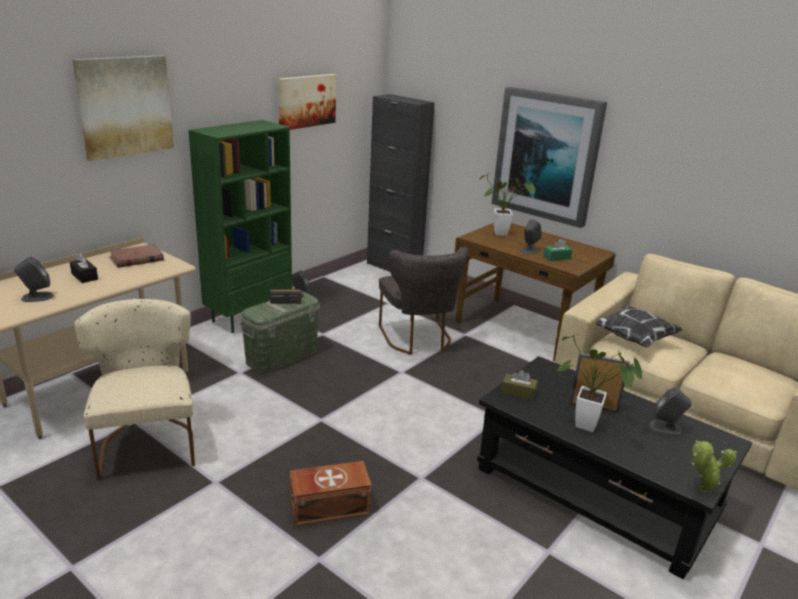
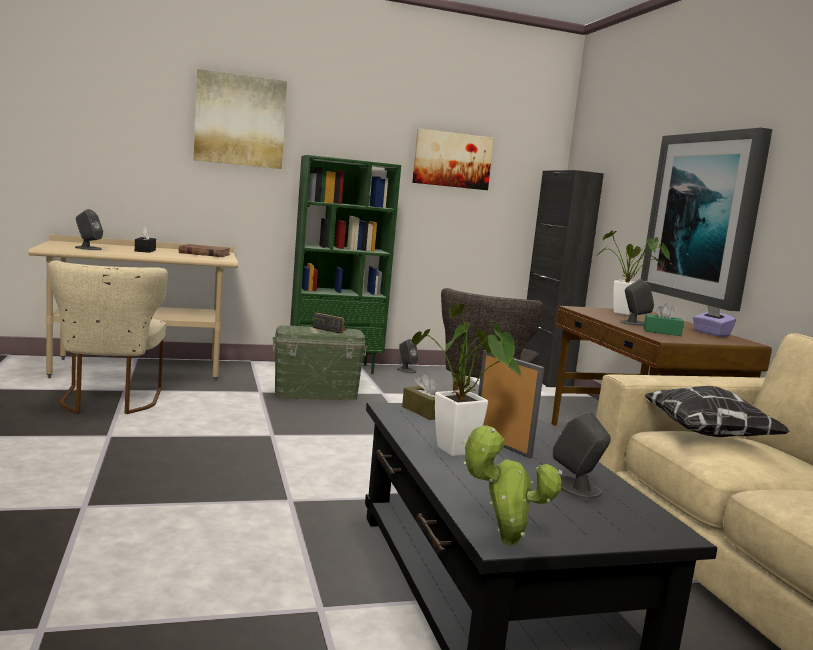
camera: 35 degrees right, 15 degrees down
(148, 443) = (109, 402): beige chair -> beige chair turned 150 degrees clockwise
(328, 506) = (163, 481): brown storage box -> none
(574, 246) = (711, 333): none -> purple tissue box

